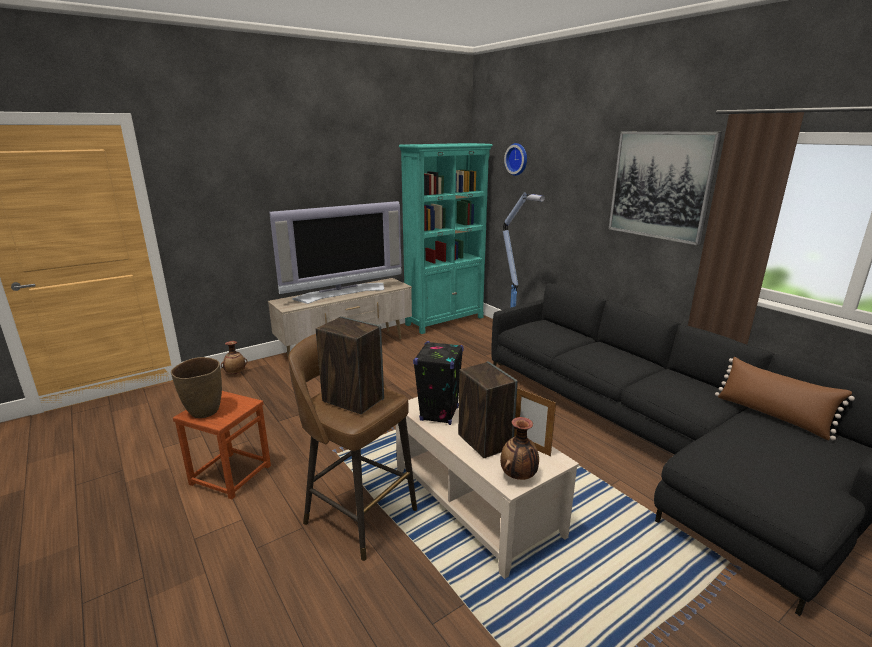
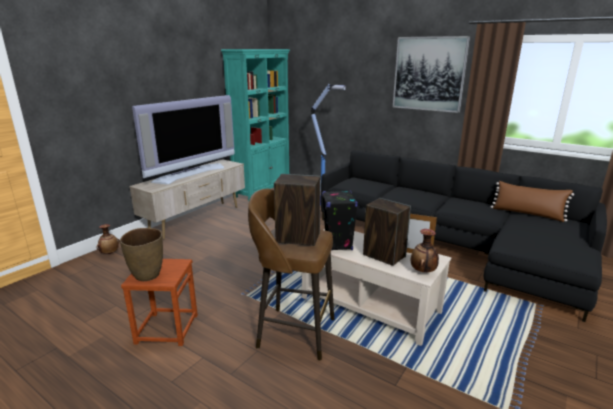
camera: 20 degrees left, 0 degrees up
(517, 159) = (312, 60): wall clock -> none

